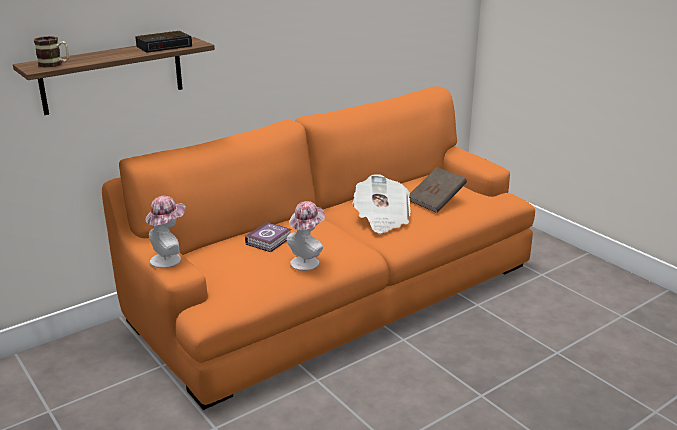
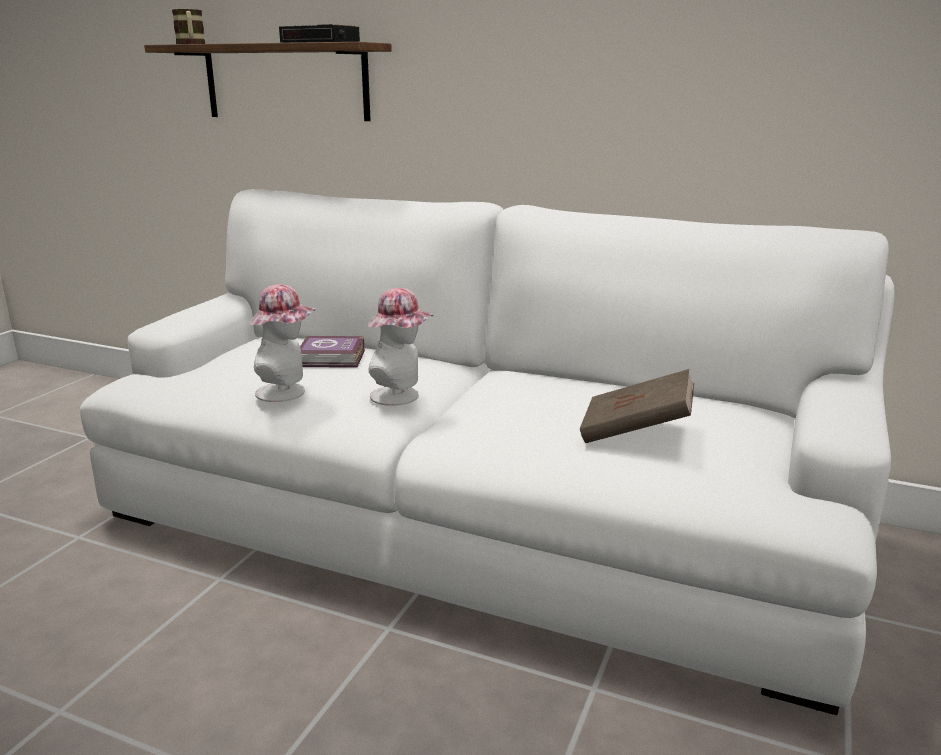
camera: 60 degrees right, 5 degrees down
(169, 259) = (189, 314): hat -> hat (401, 396)
(338, 293) = (472, 522): orange sofa -> white sofa
(381, 219) = (503, 409): newspaper -> none

